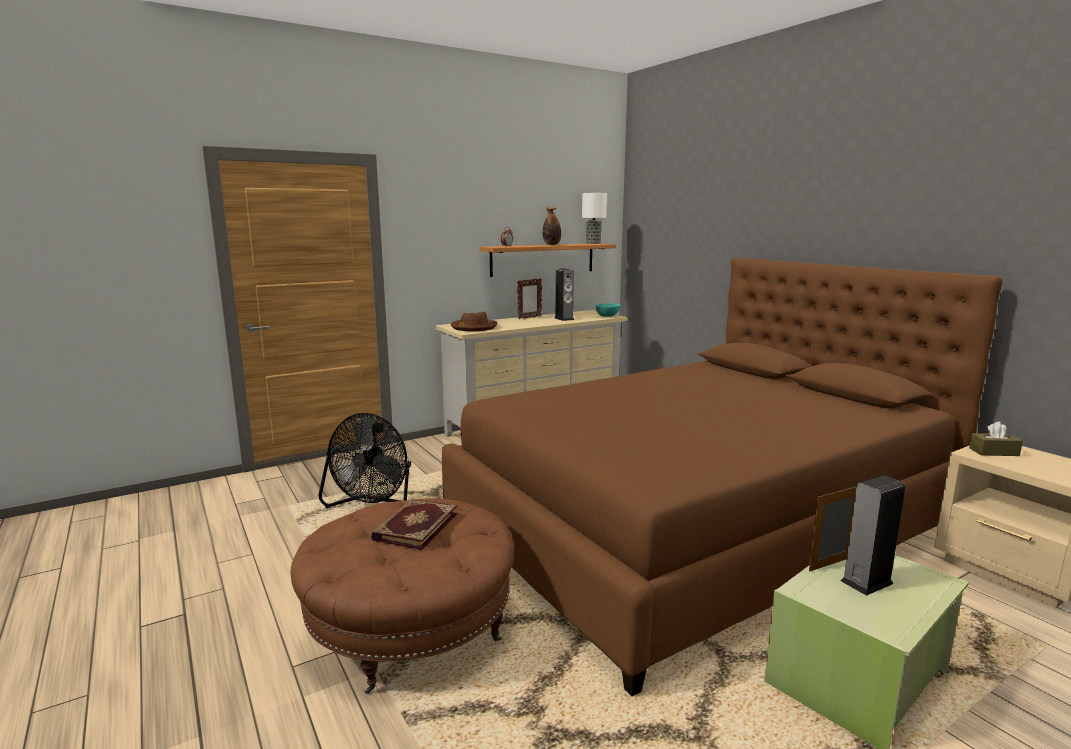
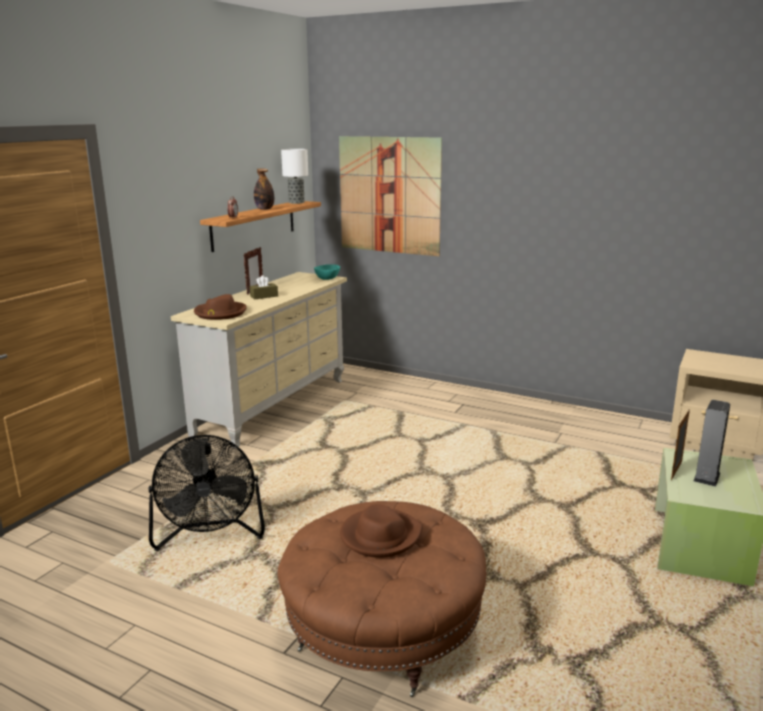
camera: 30 degrees left, 5 degrees up
(415, 526) = (380, 536): book -> brown hat
(564, 319) = (291, 288): speaker -> none
(680, 239) = (389, 195): none -> picture
(697, 526) = (507, 466): brown bed -> none
(994, 452) = (700, 360): brown tissue box -> brown tissue box (264, 296)

